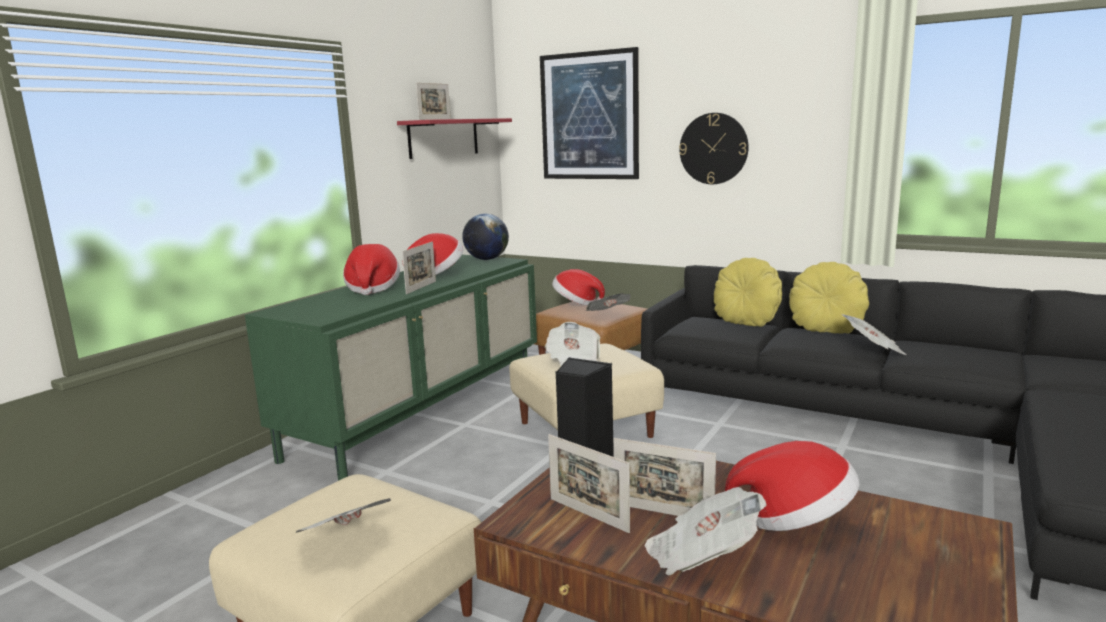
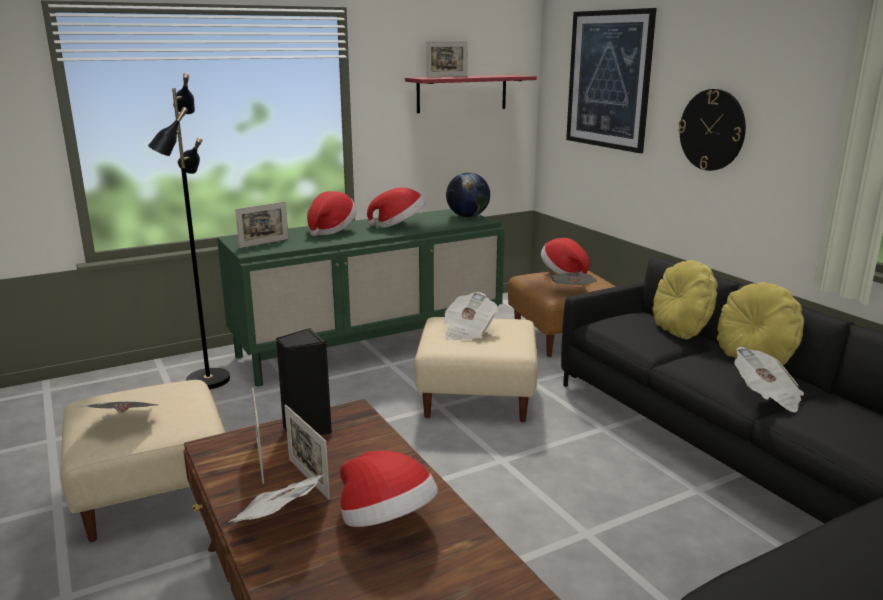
camera: 30 degrees right, 5 degrees up
(270, 495) = (207, 380): none -> black floor lamp
(421, 287) = (364, 236): picture frame -> picture frame (264, 243)

